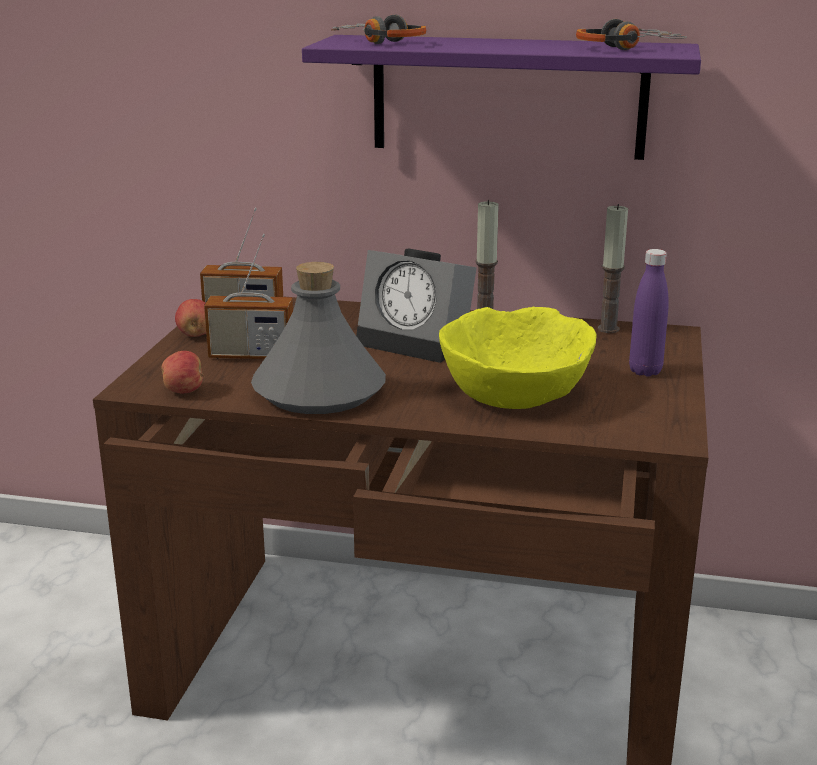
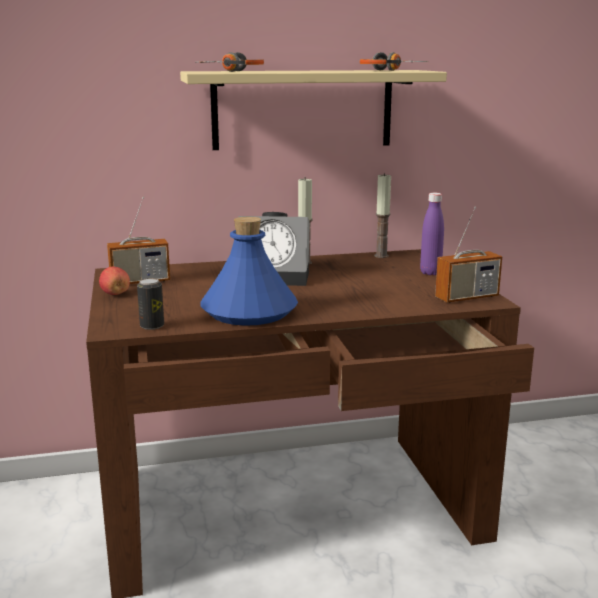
camera: 25 degrees left, 5 degrees down
(184, 391) = (152, 326): apple -> can
(251, 355) = (173, 299): radio -> radio (467, 297)
(320, 392) = (250, 312): grey bottle -> blue bottle
(508, 97) = (302, 109): purple shelf -> beige shelf
(515, 393) = (373, 294): yellow bowl -> none

